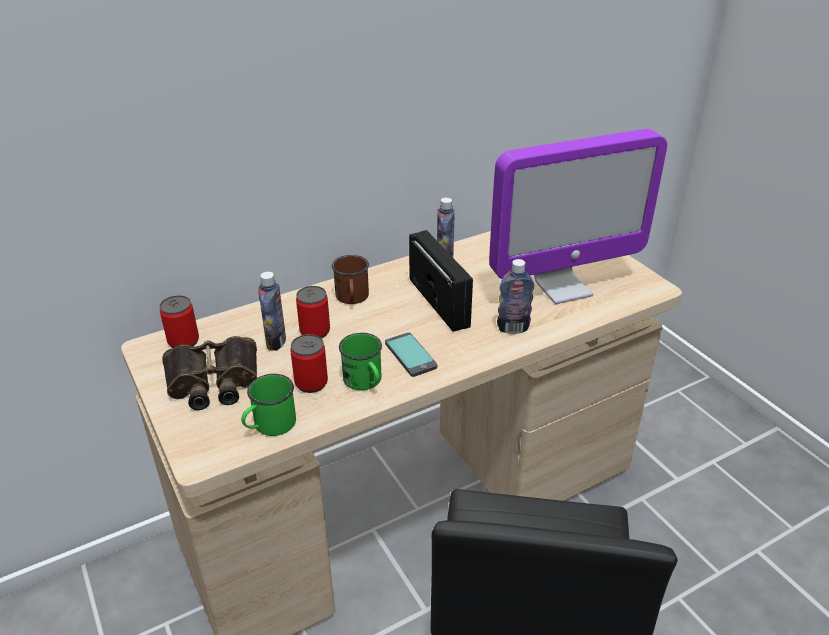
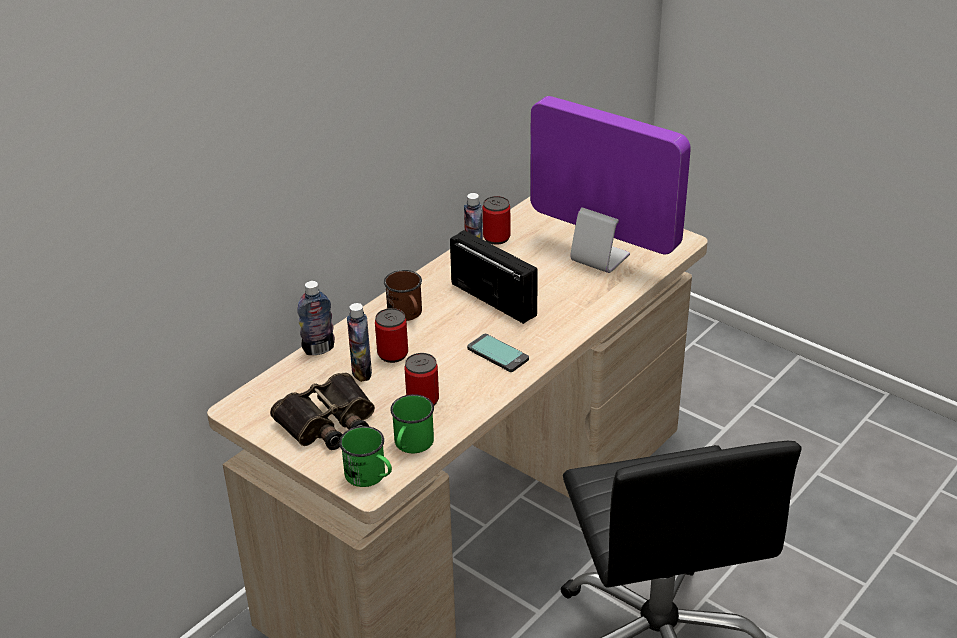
camera: 20 degrees left, 0 degrees up
(183, 341) = (269, 394): can -> can (496, 238)
(365, 382) = (472, 387): green mug -> green mug (370, 476)
(513, 328) = (576, 307): bottle -> bottle (319, 349)
(562, 288) = (600, 259): monitor -> monitor turned 105 degrees counterclockwise

